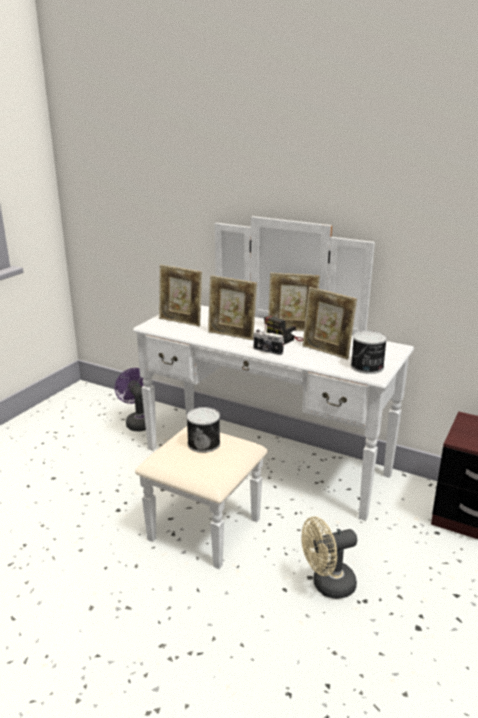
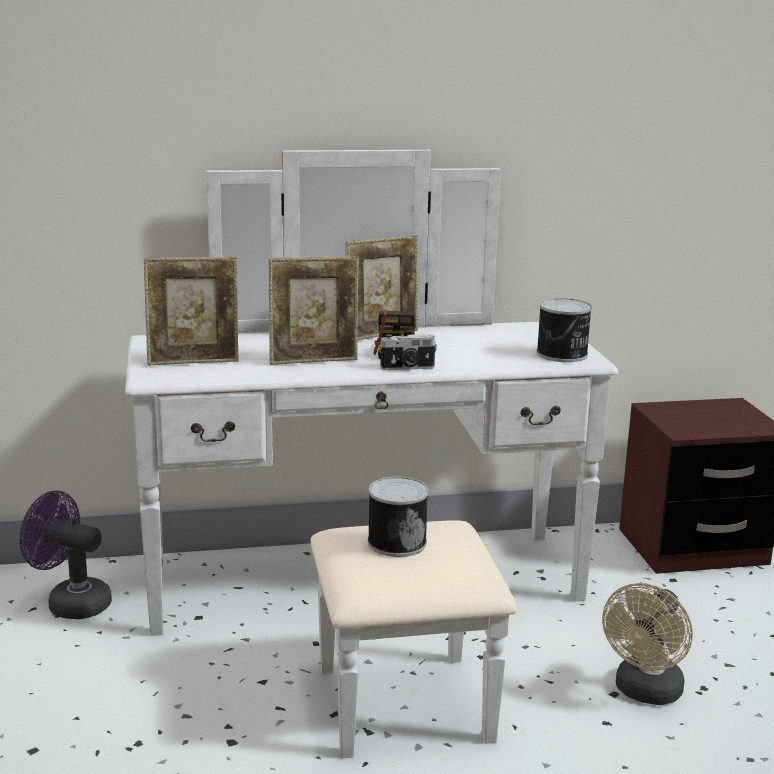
camera: 40 degrees left, 5 degrees down
(326, 352) = (482, 350): picture frame -> none

